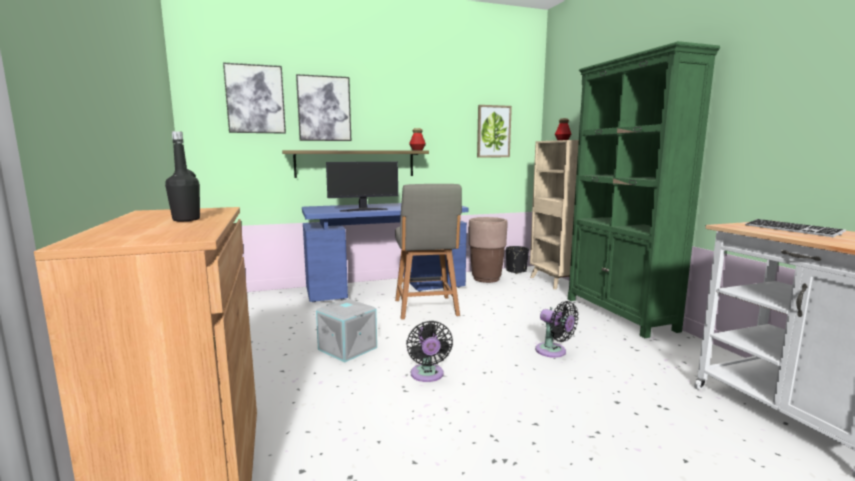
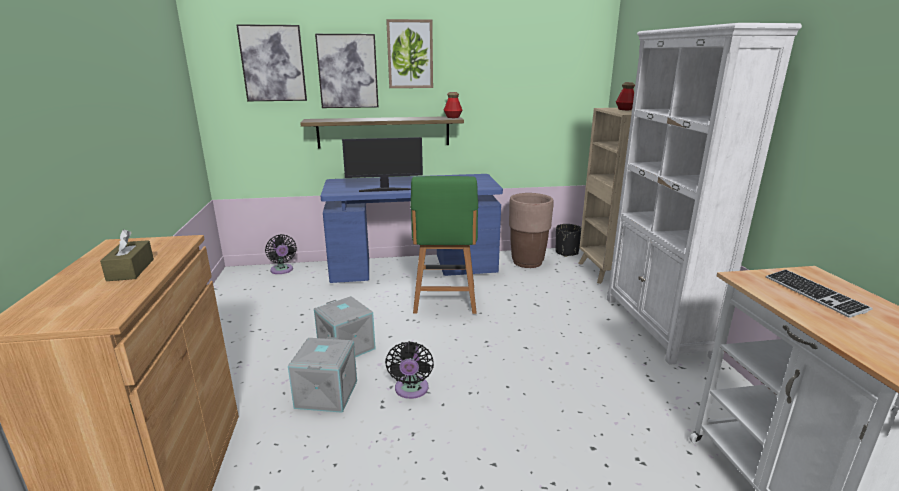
camera: 10 degrees right, 10 degrees up
(186, 219) = (131, 270): black bottle -> brown tissue box
(342, 386) = (325, 394): none -> grey storage box
(426, 308) = (445, 300): grey chair -> green chair
(493, 131) = (547, 91): picture -> picture (410, 54)
(553, 352) = (555, 373): black fan -> black fan (282, 270)
(619, 314) = (657, 327): green bookcase -> white bookcase

